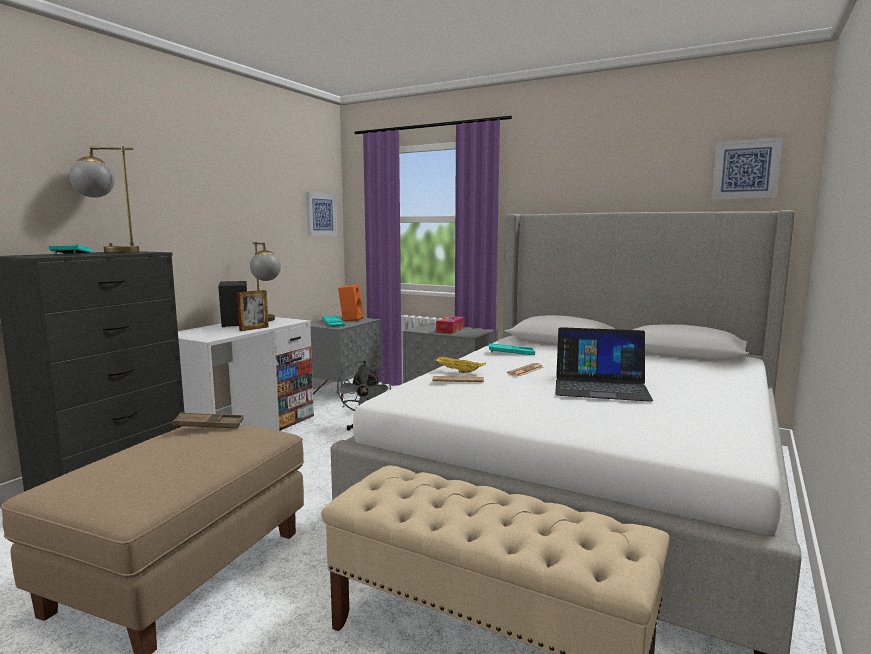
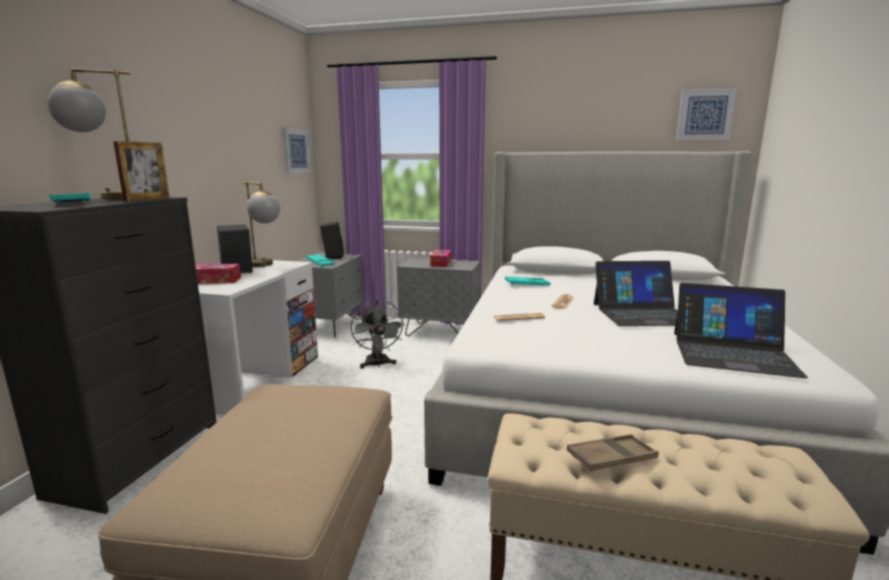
camera: 15 degrees left, 5 degrees up
(209, 331) = (215, 280): none -> tissue box
(209, 425) = (290, 392): brown tray -> brown tray (611, 458)
(254, 329) = (263, 275): picture frame -> picture frame (147, 199)
(351, 319) = (332, 257): orange speaker -> black speaker
(457, 371) = (504, 307): yellow tray -> none
(650, 429) = (732, 353): none -> laptop

